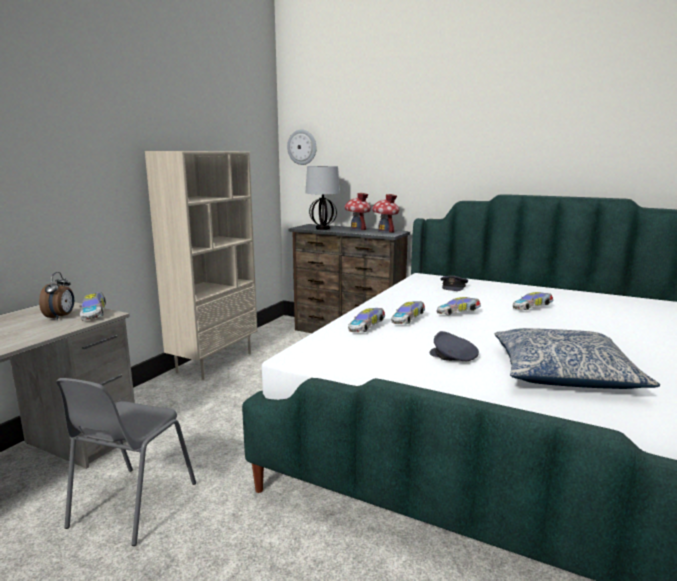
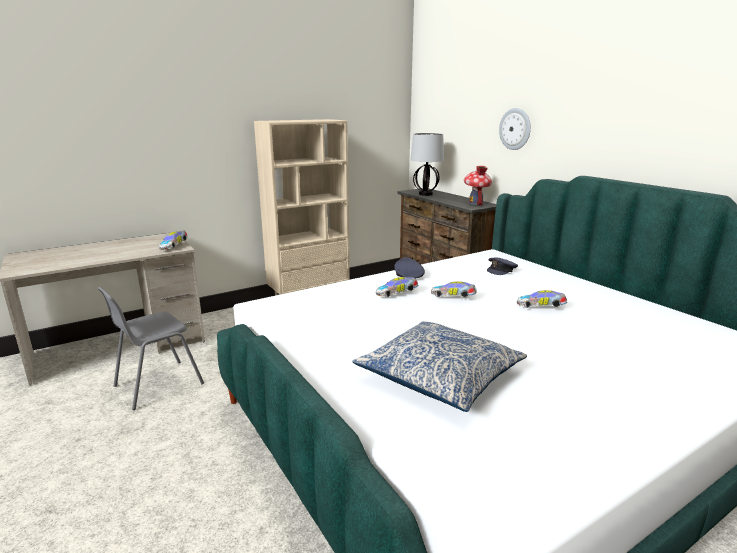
camera: 30 degrees right, 5 degrees up
(61, 317) = (155, 245): alarm clock -> none
(302, 147) = (426, 113): wall clock -> wall clock (515, 129)
(357, 229) = (456, 198): toy house -> none
(367, 328) = (351, 293): toy car -> none
(452, 357) = (372, 335): grey cap -> grey cap (408, 276)

